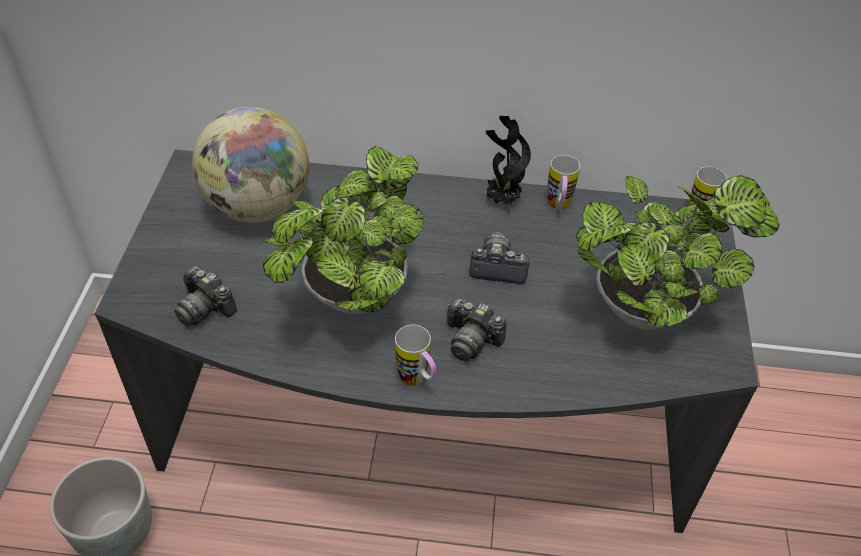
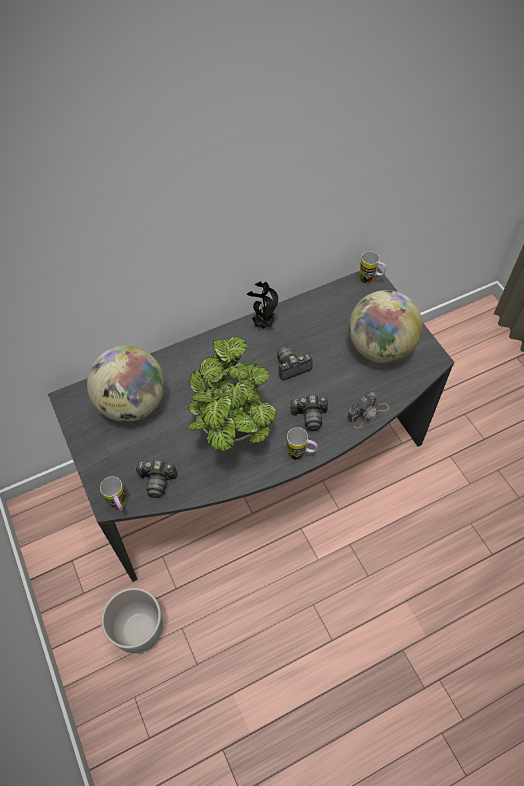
camera: 30 degrees left, 10 degrees up
(558, 207) = (295, 313): mug -> mug (120, 506)
(561, 381) = (368, 413): none -> camera
(649, 308) = (380, 348): potted plant -> globe

